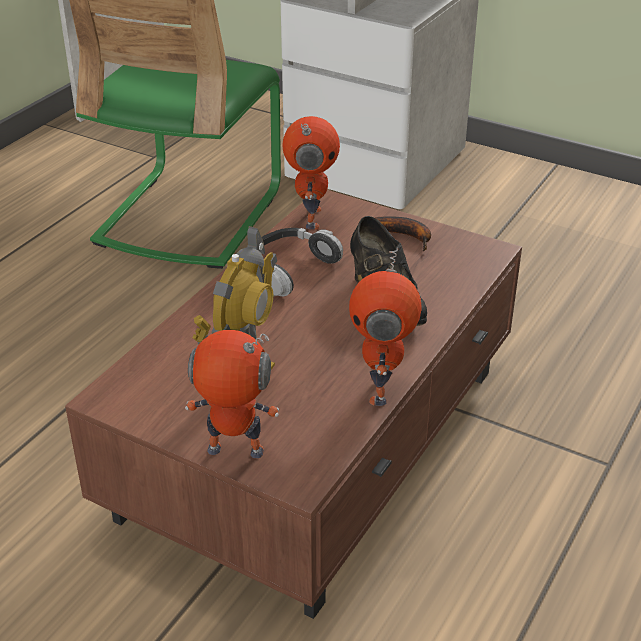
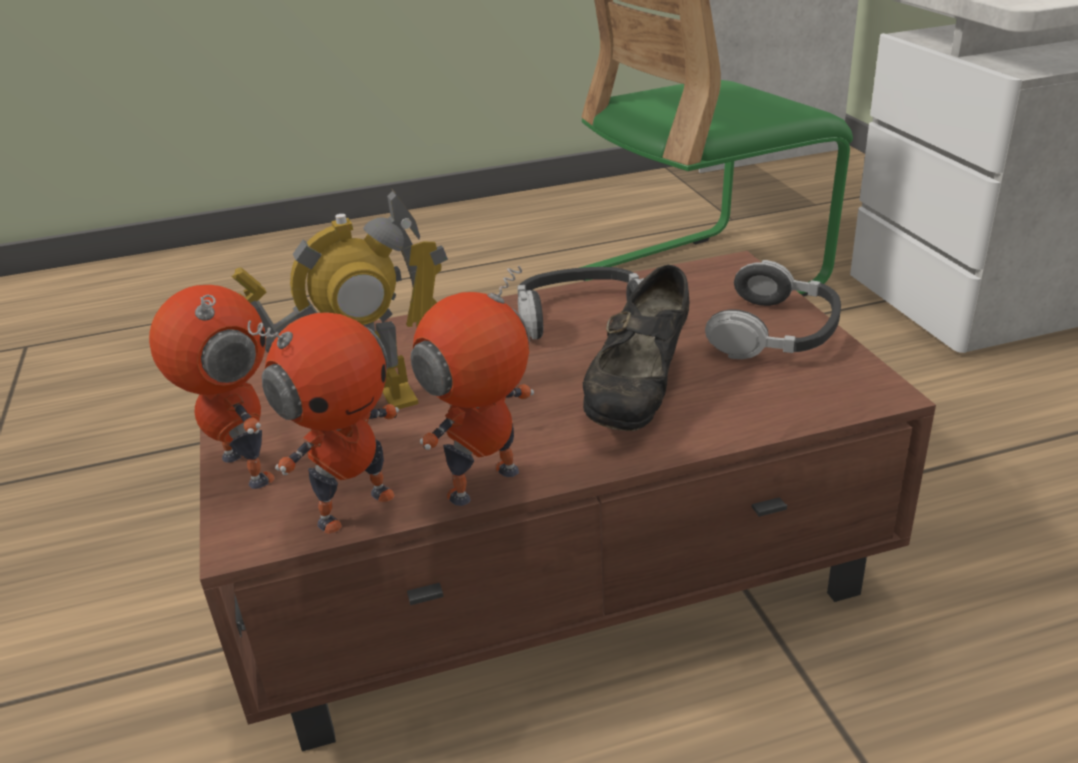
camera: 45 degrees right, 5 degrees down
(310, 218) = (688, 276): toy robot -> toy robot (354, 507)
(404, 236) = (776, 332): banana -> headphones

